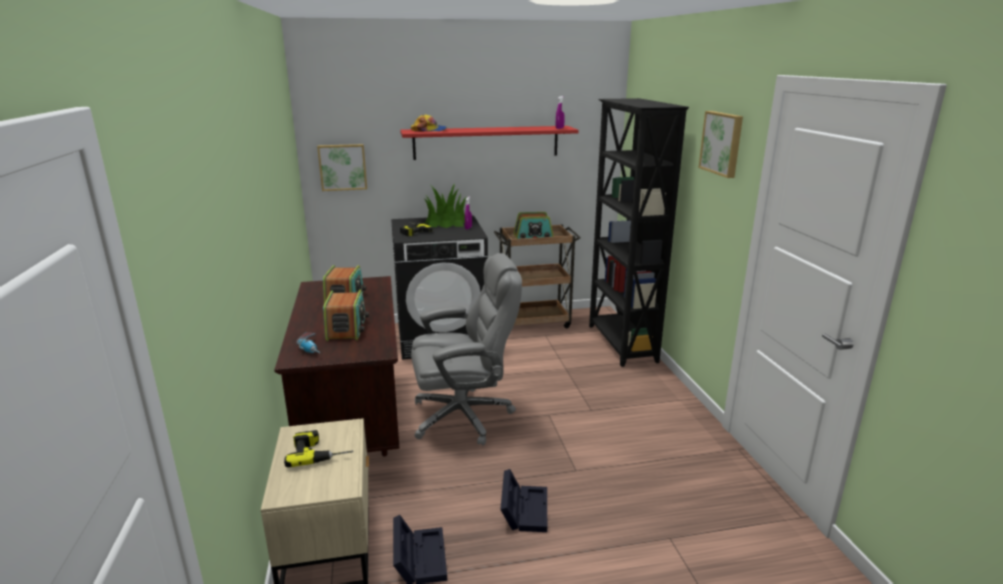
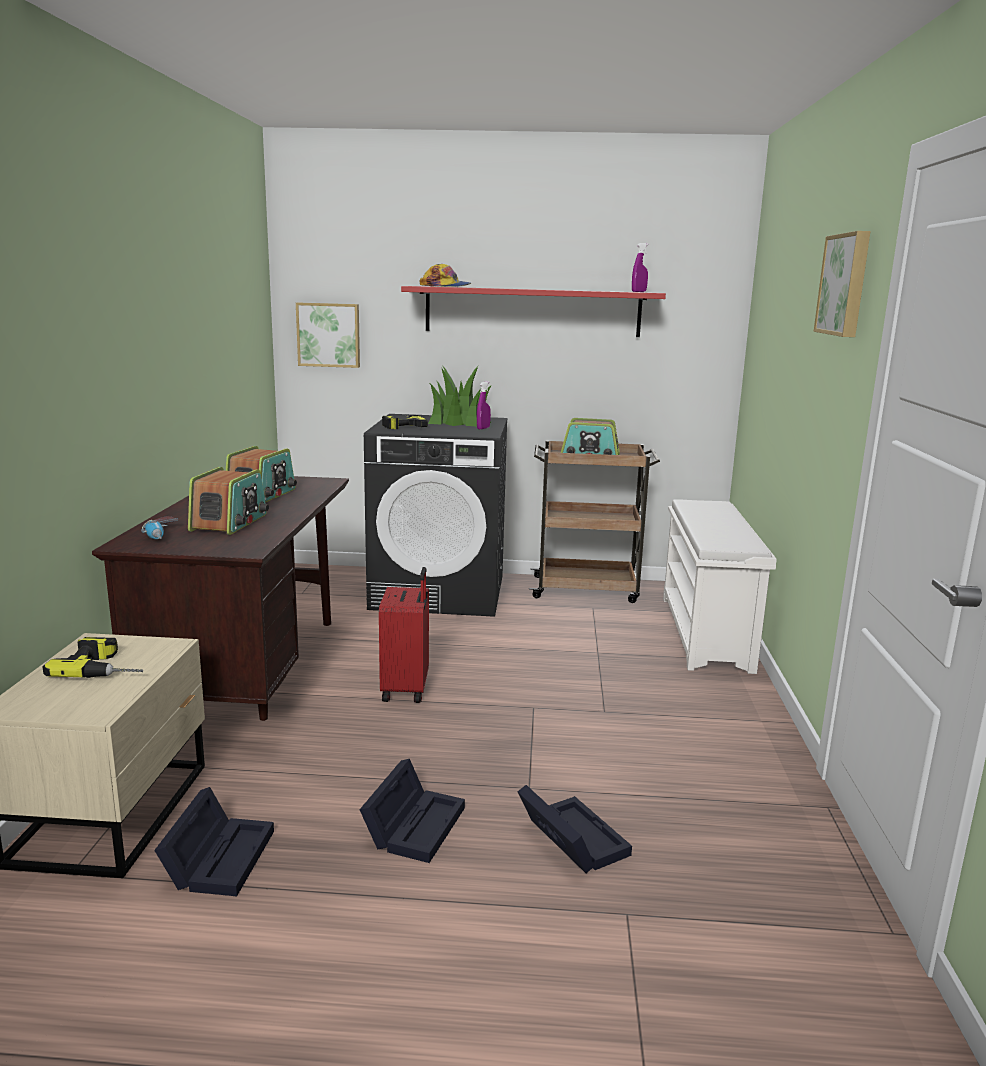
camera: 15 degrees right, 5 degrees down
(464, 416) = (407, 689): grey office chair -> red suitcase
(616, 499) = (569, 839): none -> black storage box
(621, 344) = (706, 633): black bookcase -> white shoe rack

